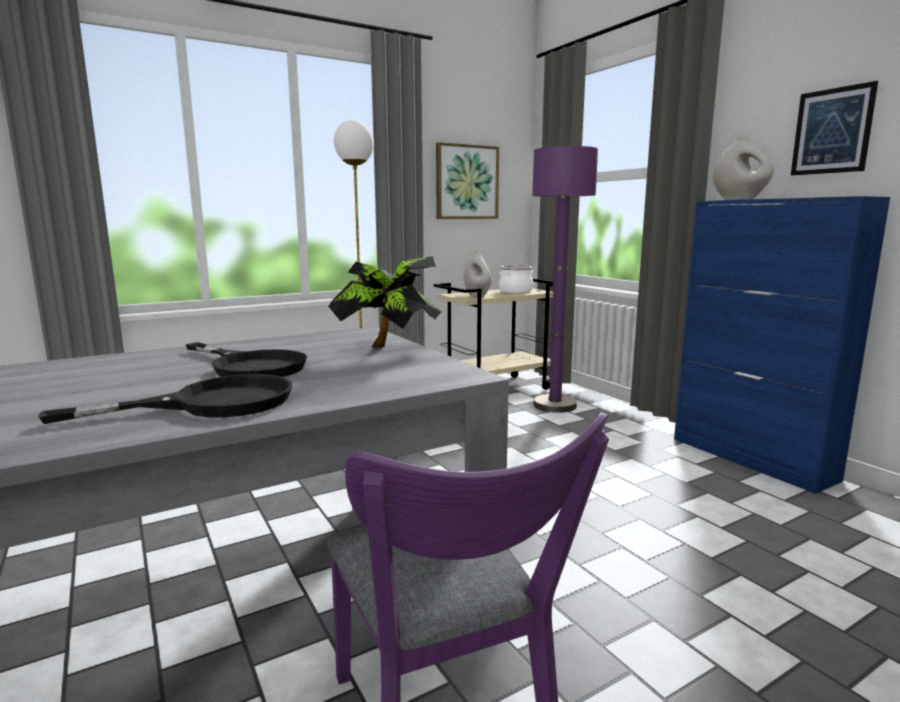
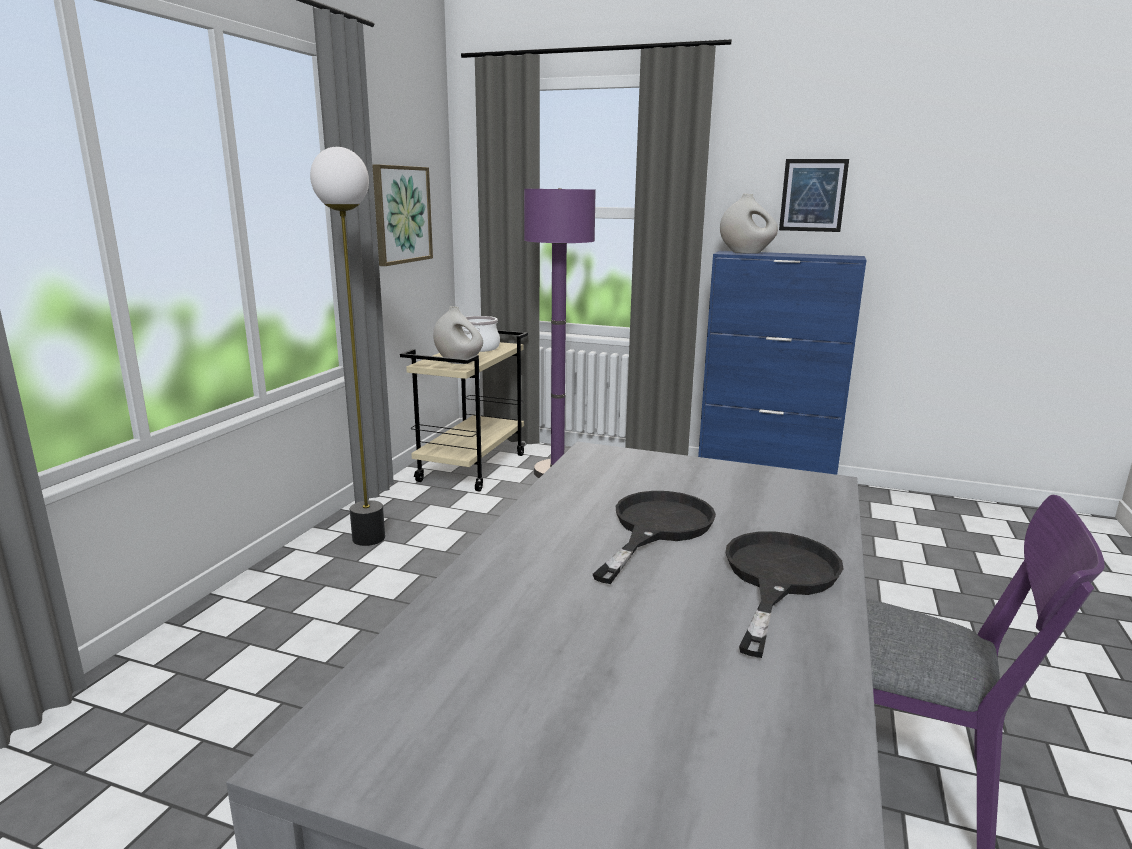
camera: 40 degrees left, 5 degrees up
(250, 366) = (656, 528): black frying pan -> black frying pan turned 60 degrees counterclockwise
(388, 348) = (686, 468): potted plant -> none

